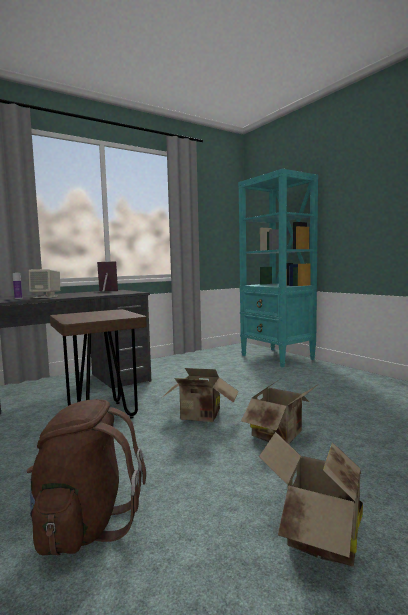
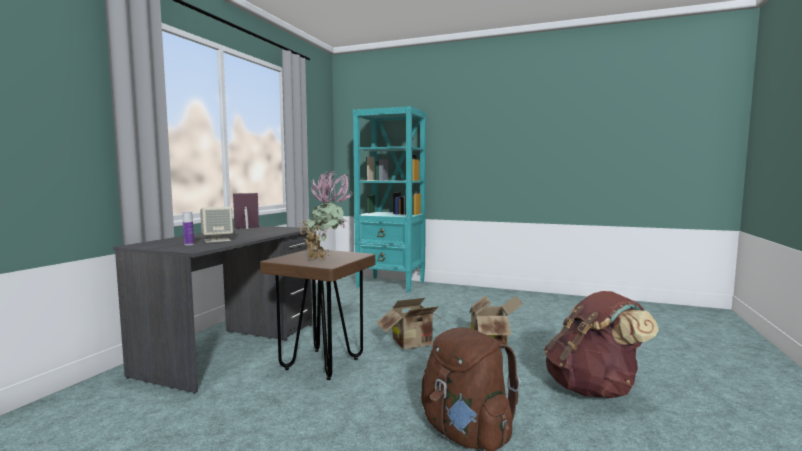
camera: 35 degrees left, 0 degrees up
(93, 317) = (326, 259): none -> potted plant
(316, 537) = (593, 389): cardboard box -> brown backpack

